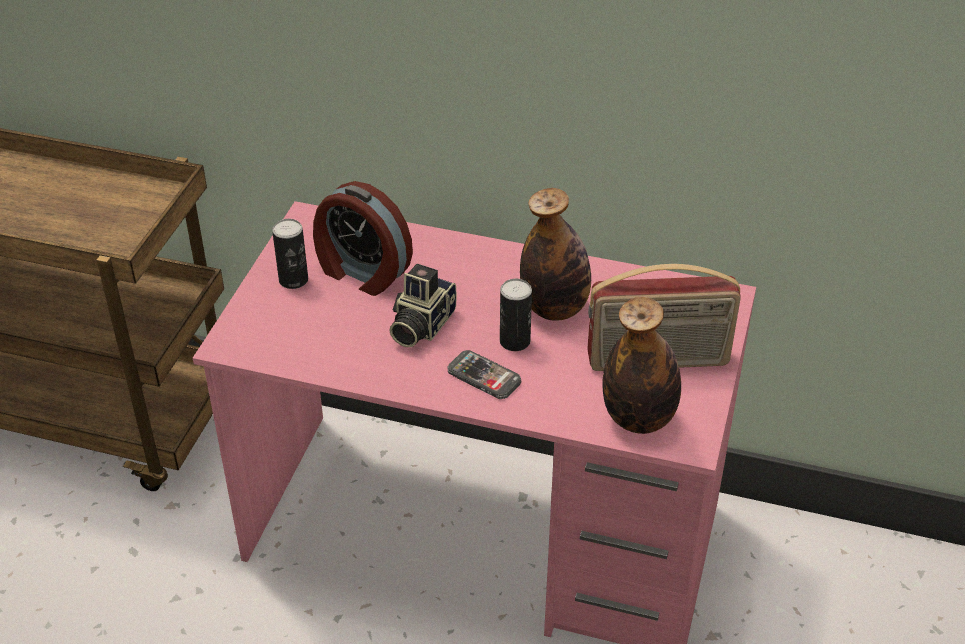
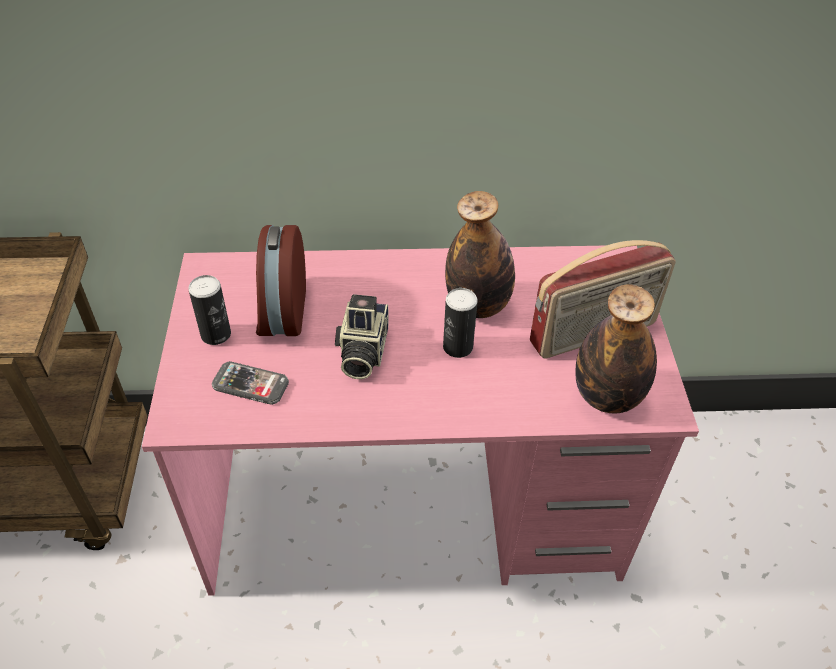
camera: 20 degrees left, 5 degrees up
(362, 272) = (281, 311): alarm clock -> alarm clock turned 75 degrees clockwise
(484, 376) = (446, 391): phone -> phone (250, 384)

